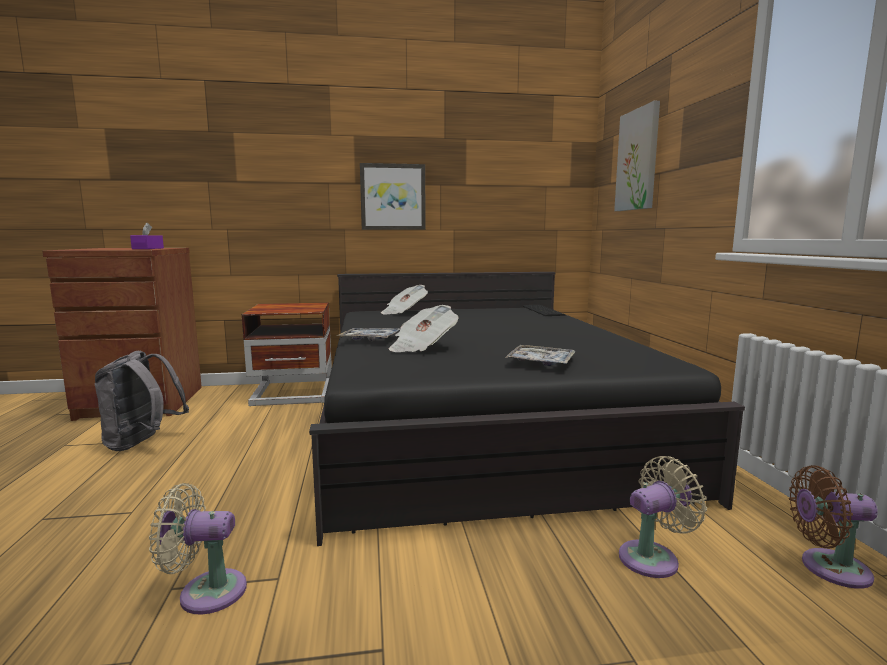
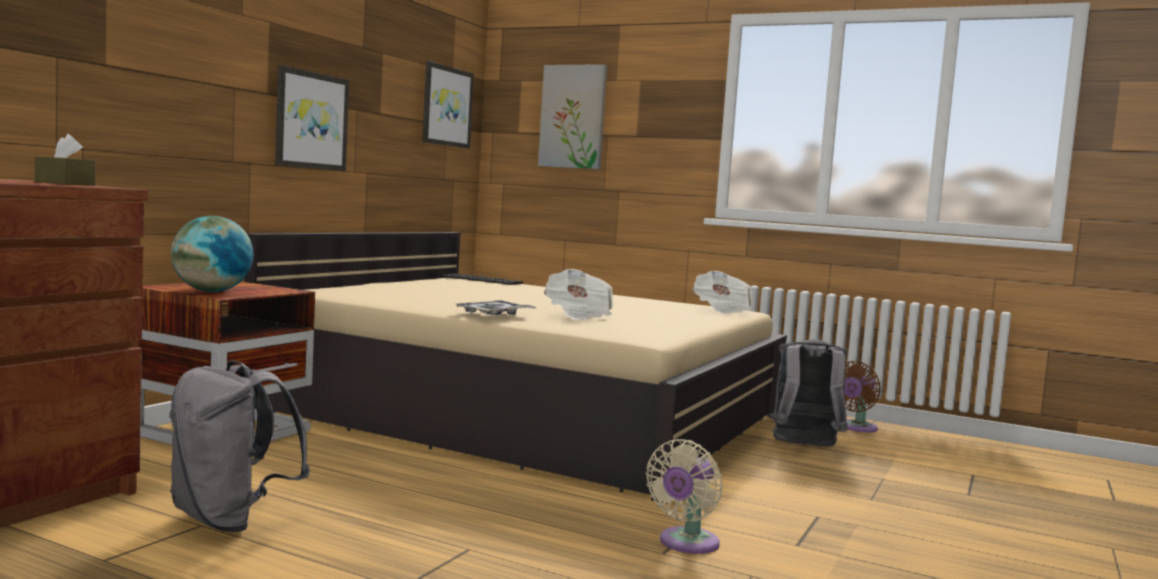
camera: 55 degrees left, 5 degrees down
(148, 248) = (64, 183): purple tissue box -> brown tissue box
(269, 309) = (212, 291): none -> globe
(404, 312) = (360, 289): newspaper -> newspaper (721, 310)
(477, 425) = (524, 413): black bed -> beige bed
(541, 362) = (684, 316): tray -> none
(542, 170) = (446, 106): none -> picture
(653, 558) = (804, 446): beige fan -> grey backpack

